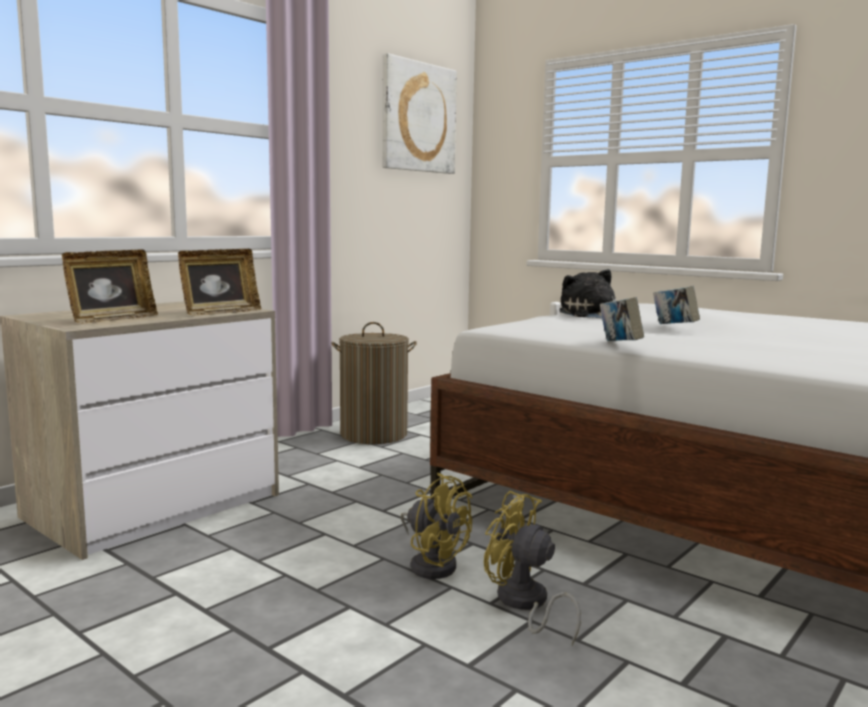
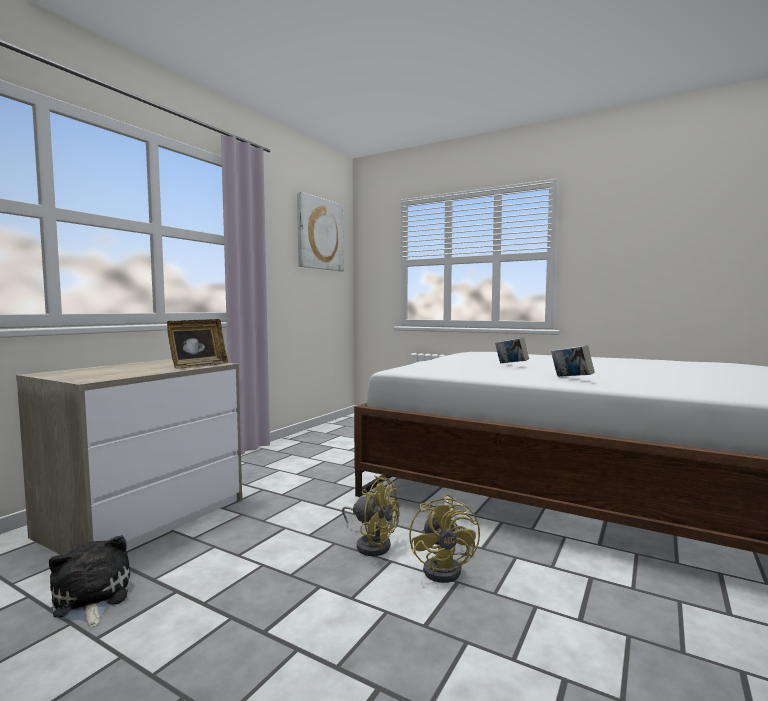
camera: 10 degrees left, 5 degrees down
(112, 319) = (114, 374): picture frame -> none
(374, 434) = (300, 449): laundry basket -> none
(524, 604) = (447, 569): yellow fan -> yellow fan turned 120 degrees counterclockwise
(591, 315) = (452, 359): plush toy -> plush toy (91, 599)
(619, 345) = (489, 377): book -> book (571, 379)

